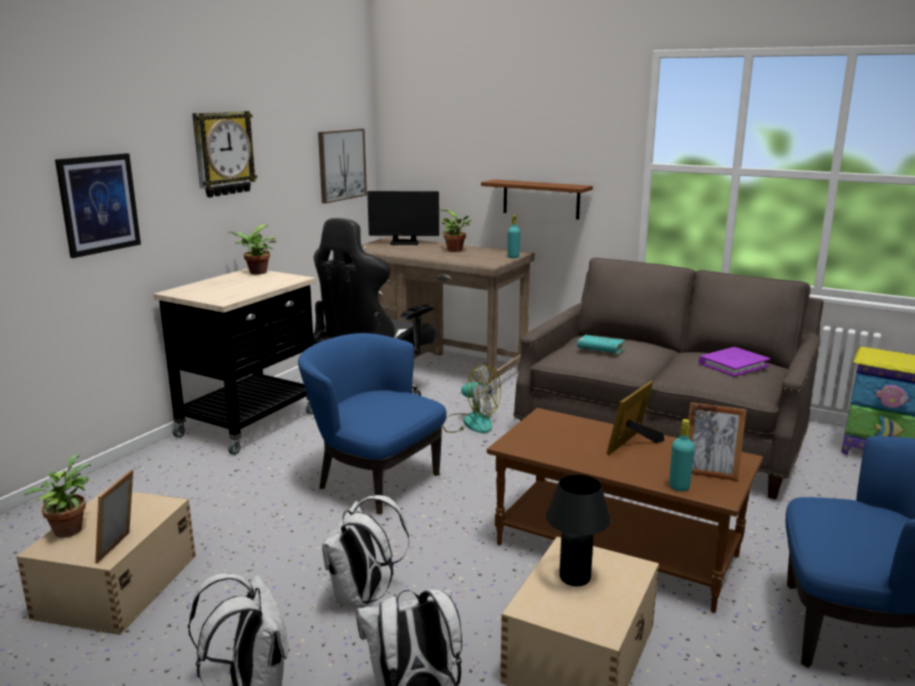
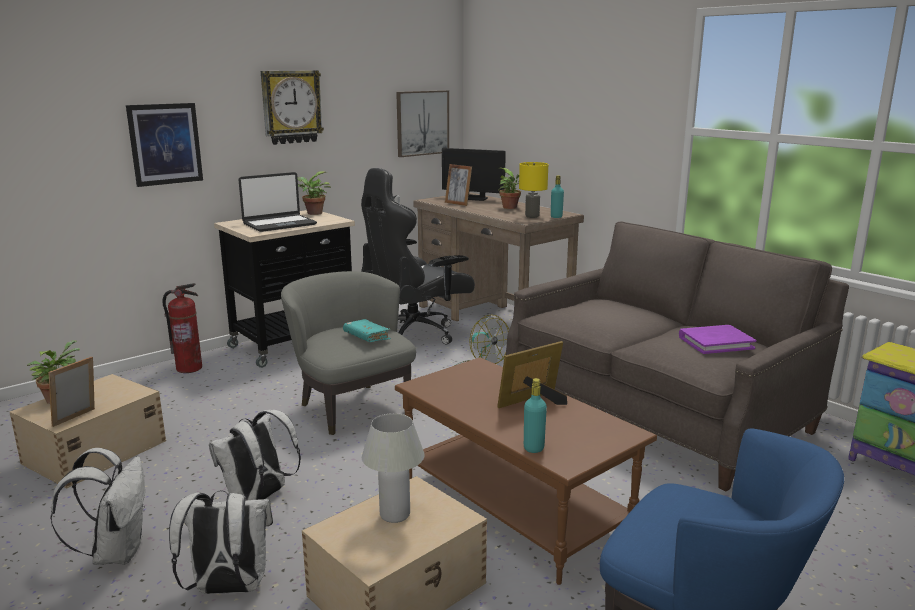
camera: 20 degrees right, 0 degrees up
(147, 469) = (189, 368): none -> fire extinguisher
(236, 288) = (279, 224): none -> laptop
(374, 481) = (351, 407): blue armchair -> grey armchair
(489, 258) = (531, 217): none -> yellow table lamp
(541, 199) = (593, 161): brown shelf -> none
(574, 578) = (395, 514): black table lamp -> white table lamp
(600, 350) = (590, 313): turquoise book -> turquoise book (366, 337)
(710, 473) = (580, 441): picture frame -> picture frame (458, 203)

